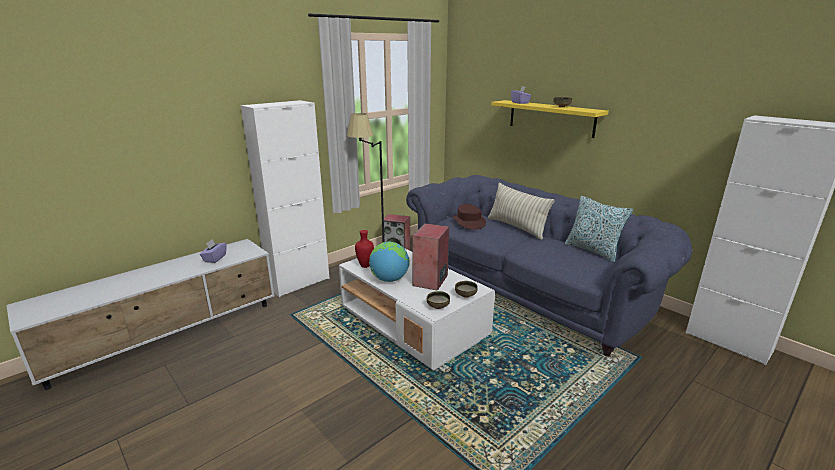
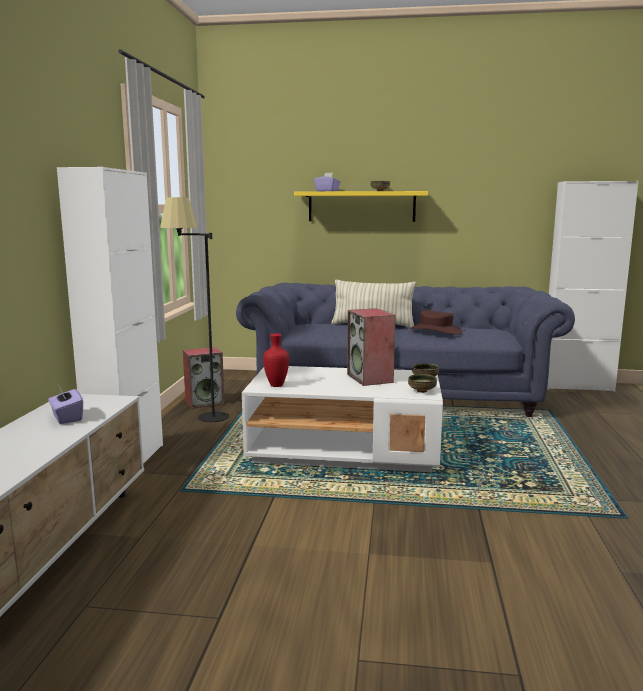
camera: 40 degrees left, 10 degrees down
(389, 279) = (329, 387): globe -> none
(468, 222) = (322, 328): brown hat -> brown hat (436, 330)
(593, 251) = (467, 326): pillow -> none

